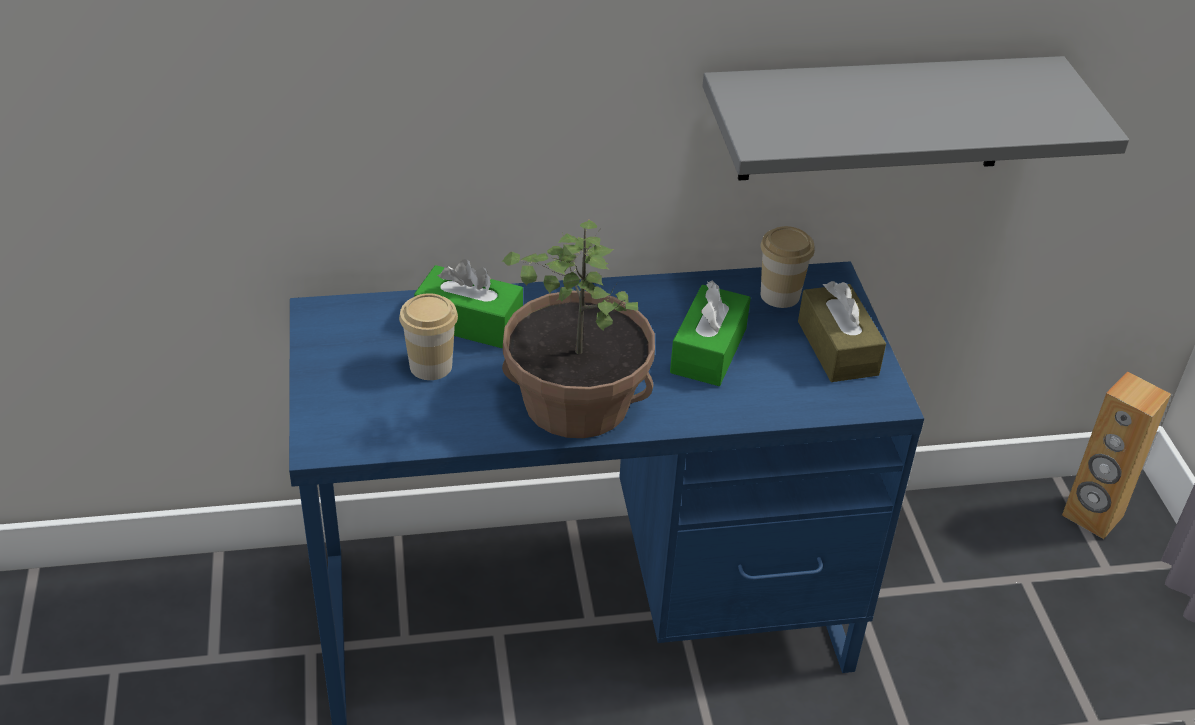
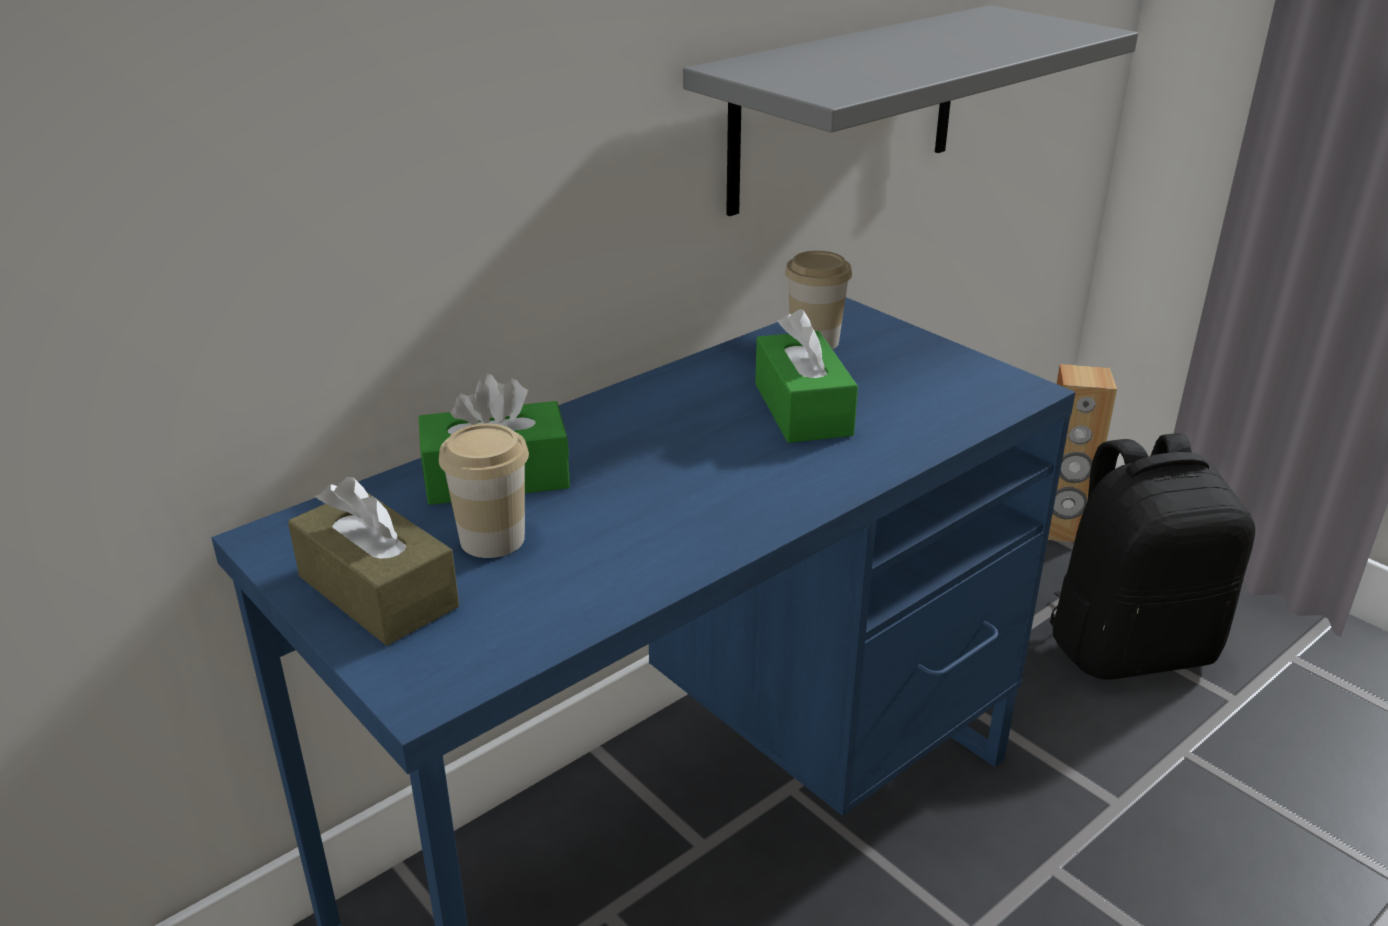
camera: 30 degrees left, 10 degrees down
(577, 401) = (716, 507): potted plant -> none
(837, 348) = (924, 364): brown tissue box -> brown tissue box (378, 591)
(1048, 640) = (1130, 646): none -> black backpack

